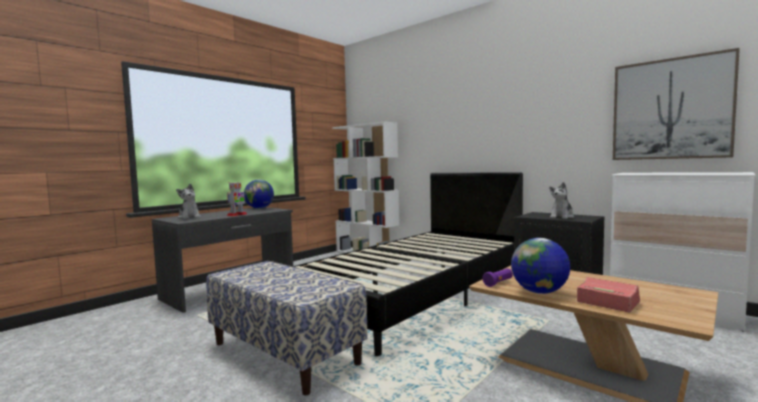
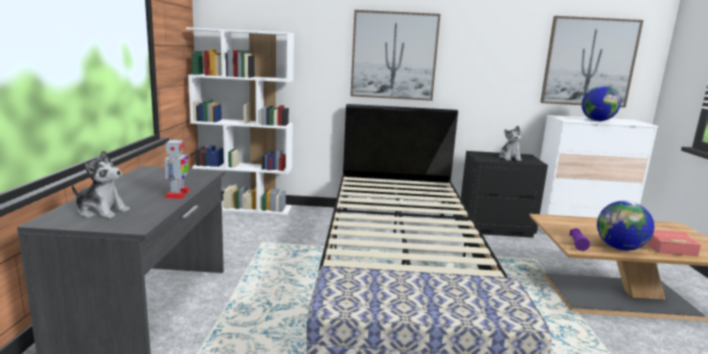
camera: 40 degrees left, 10 degrees up
(259, 208) = (156, 171): globe -> globe (597, 120)
(467, 130) = (394, 56): none -> picture

